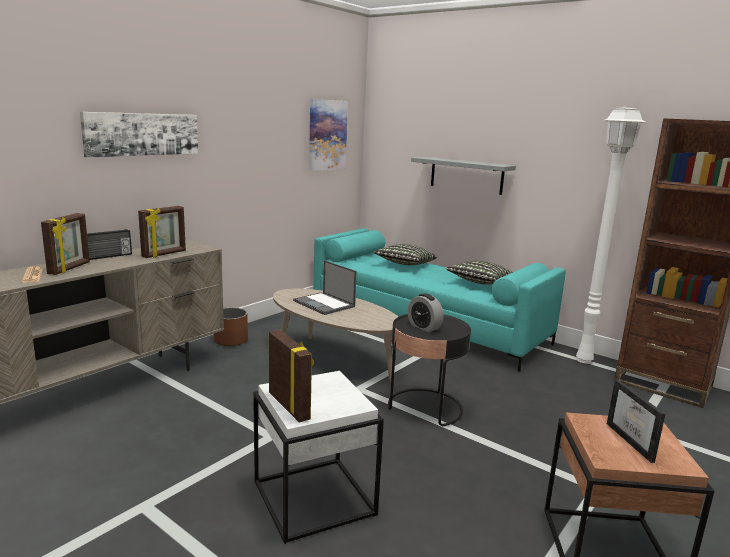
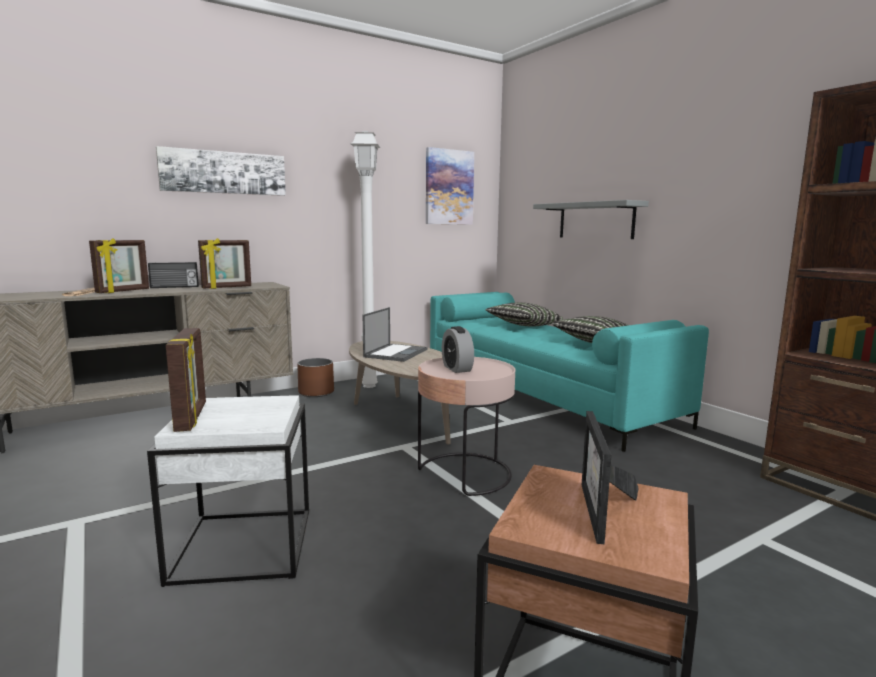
camera: 20 degrees right, 5 degrees down
(324, 304) = (396, 353): laptop -> laptop turned 135 degrees counterclockwise
(425, 407) = (465, 474): black side table -> pink side table
(585, 361) = (731, 450): white floor lamp -> white floor lamp (370, 386)

